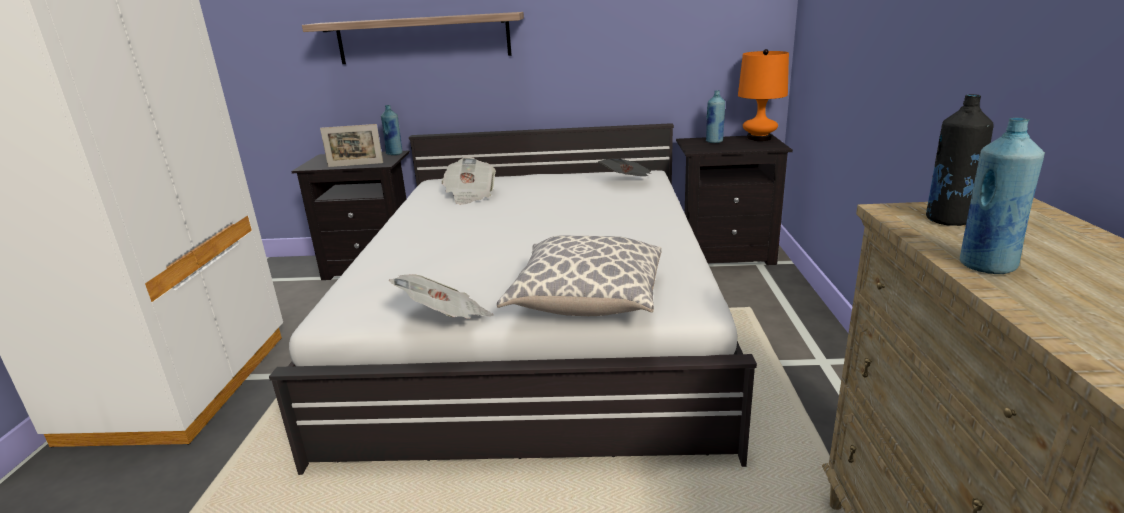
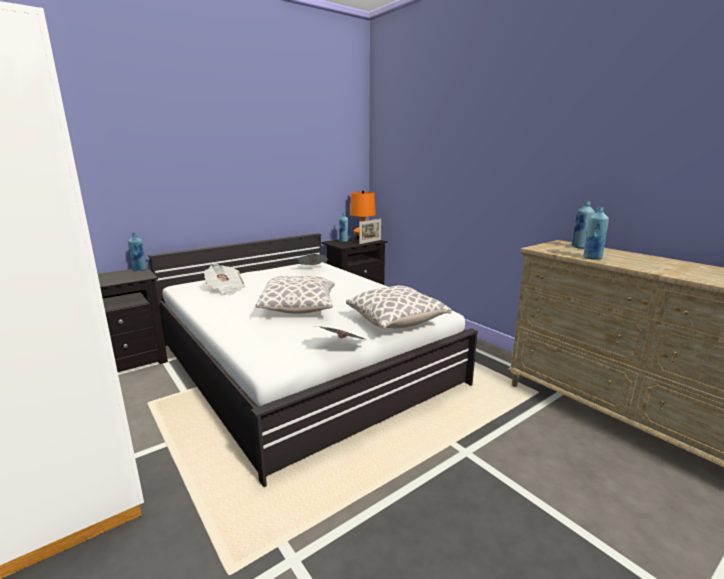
camera: 40 degrees left, 5 degrees down
(355, 165) = (121, 280): picture frame -> picture frame (370, 242)
(423, 38) = (156, 183): shelf -> none
(499, 242) = (298, 308): none -> pillow
(948, 220) = (555, 248): black bottle -> none
(1042, 228) = (580, 247): none -> blue bottle

